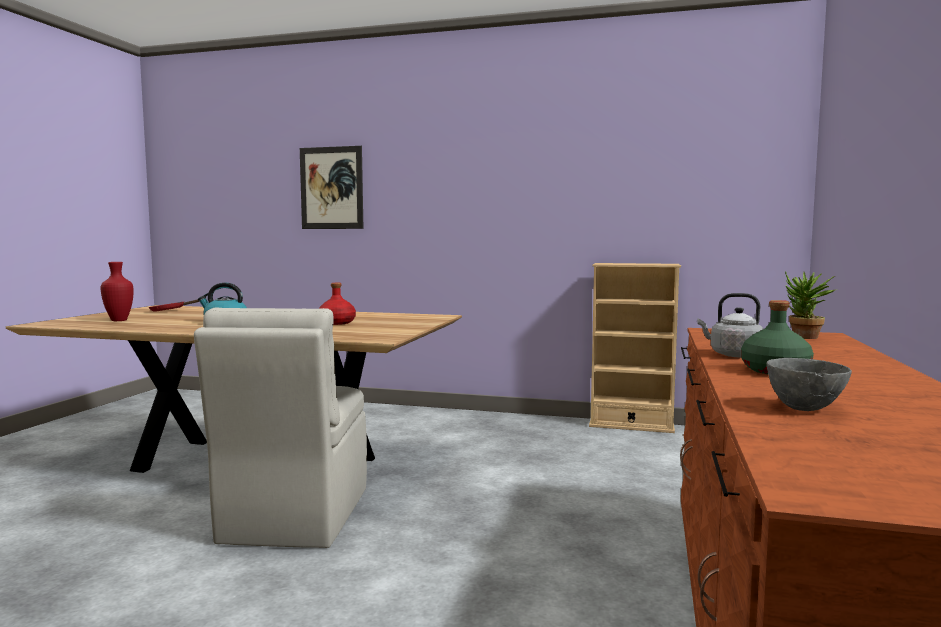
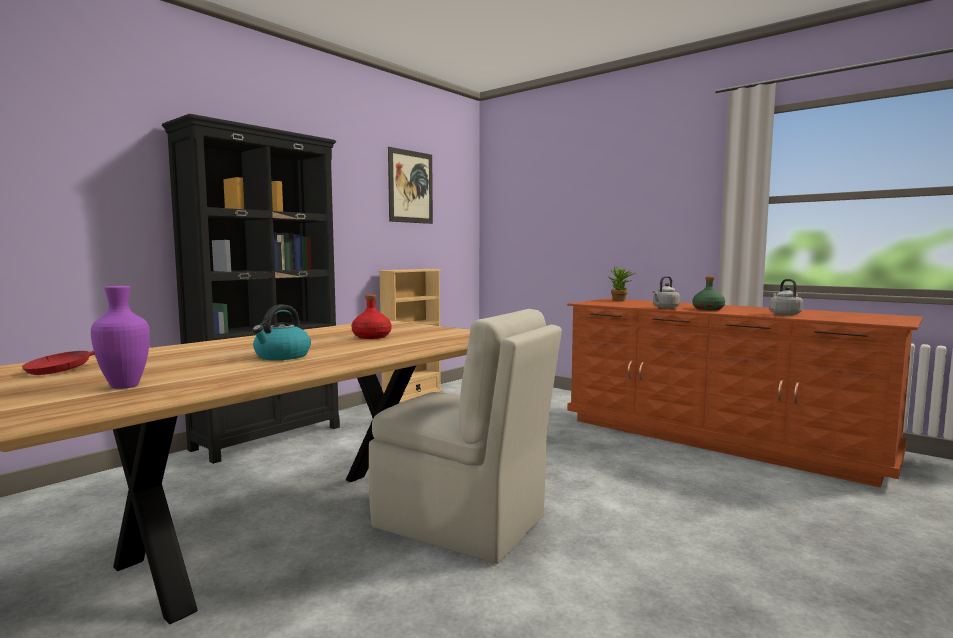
camera: 65 degrees left, 0 degrees up
(118, 320) = (122, 386): red vase -> purple vase
(331, 188) = (95, 180): picture -> picture (410, 187)
(431, 414) = (269, 438): none -> black bookcase
(804, 408) = (784, 314): grey bowl -> grey kettle

